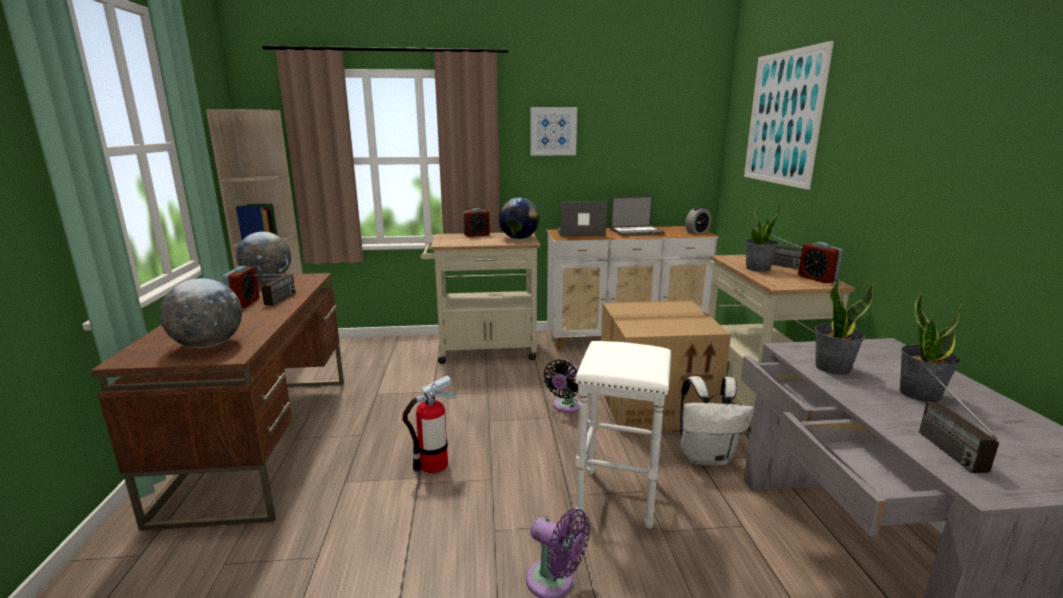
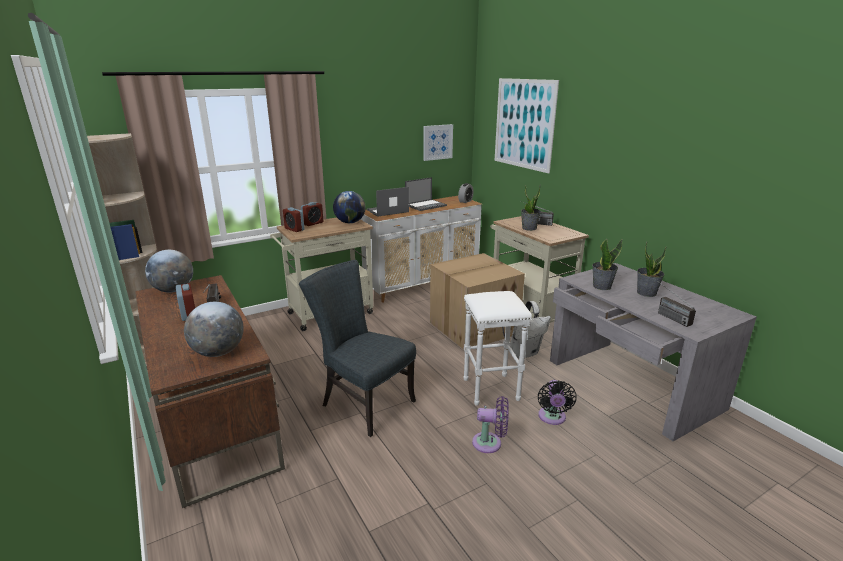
camera: 25 degrees left, 5 degrees up
(433, 464) = (363, 402): fire extinguisher -> grey chair
(553, 131) = (358, 133): picture -> picture (437, 142)
(565, 407) = (419, 342): black fan -> black fan (552, 418)
(817, 279) = (566, 231): alarm clock -> alarm clock (294, 229)

